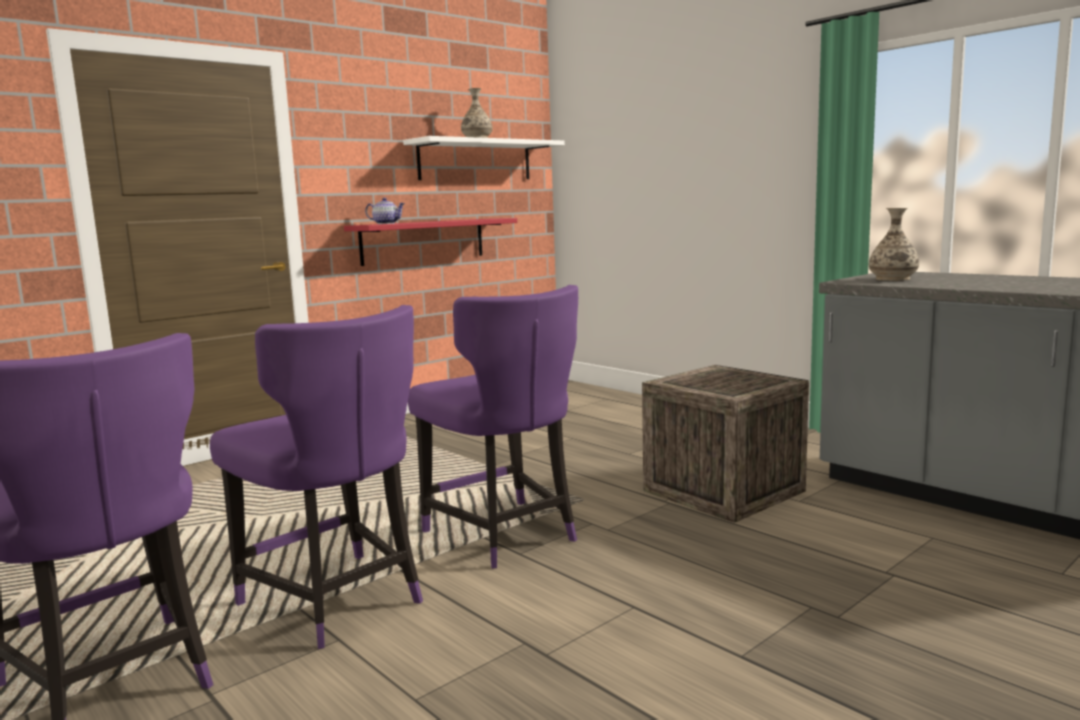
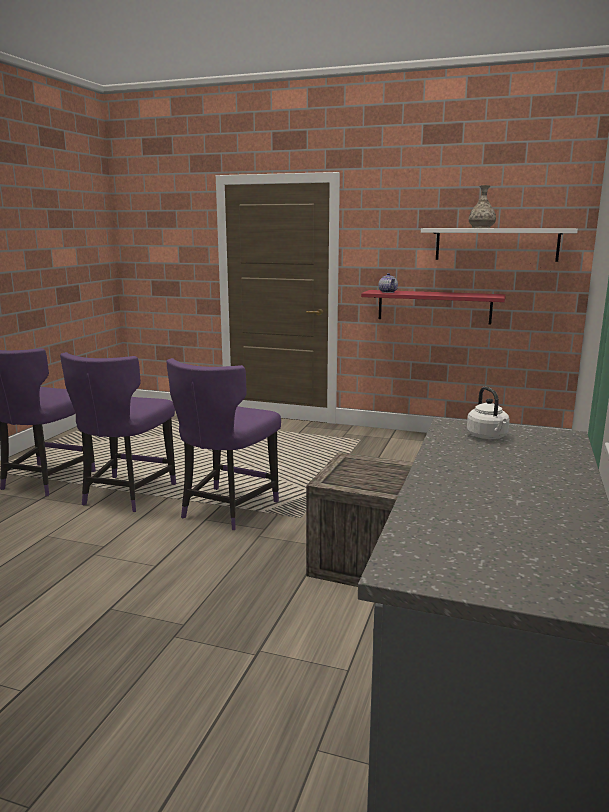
camera: 60 degrees right, 5 degrees up
(893, 279) = (488, 437): vase -> white kettle

